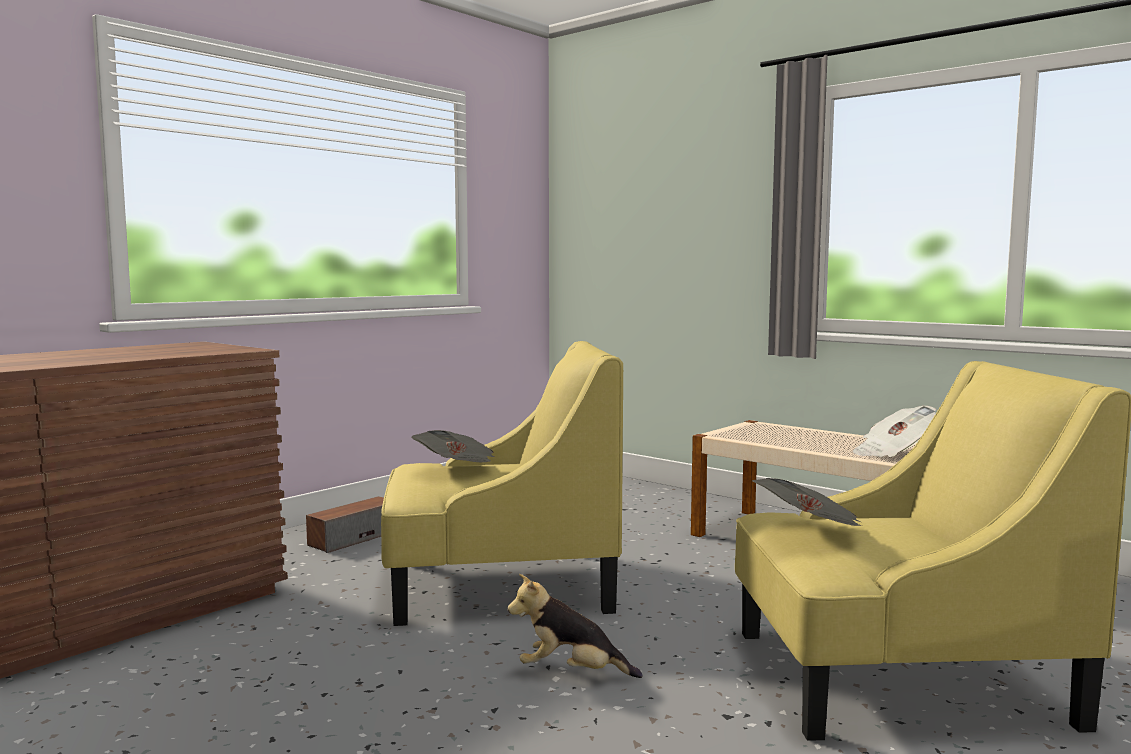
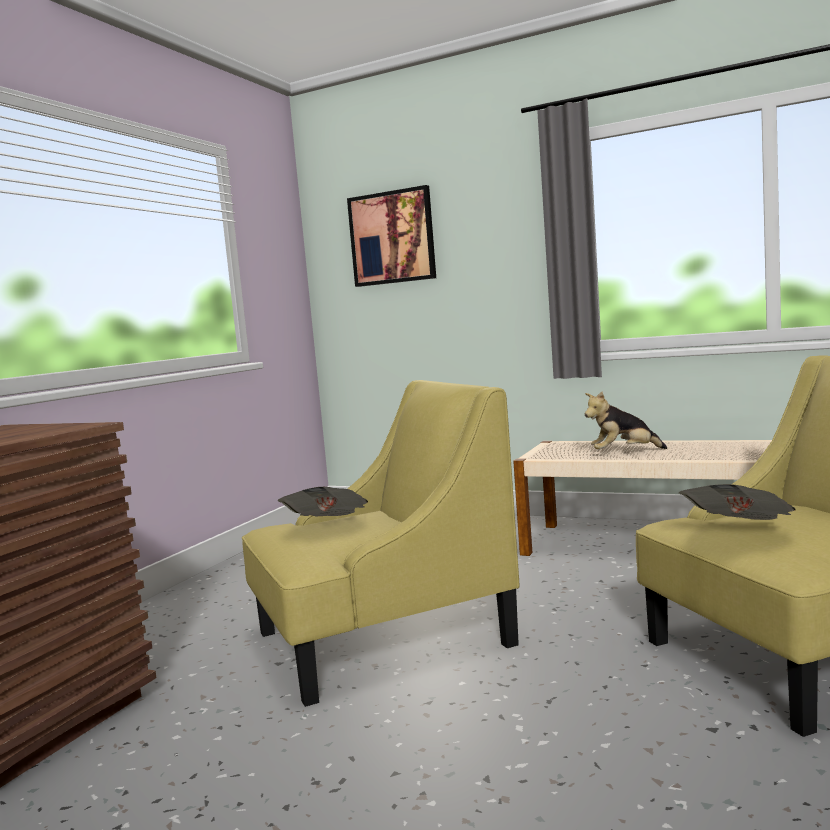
camera: 15 degrees left, 0 degrees up
(354, 538) = (189, 617): speaker -> none
(571, 673) = (529, 718): plush toy -> plush toy (623, 453)
(629, 190) = (392, 237): none -> picture
(894, 453) = (705, 452): newspaper -> none

